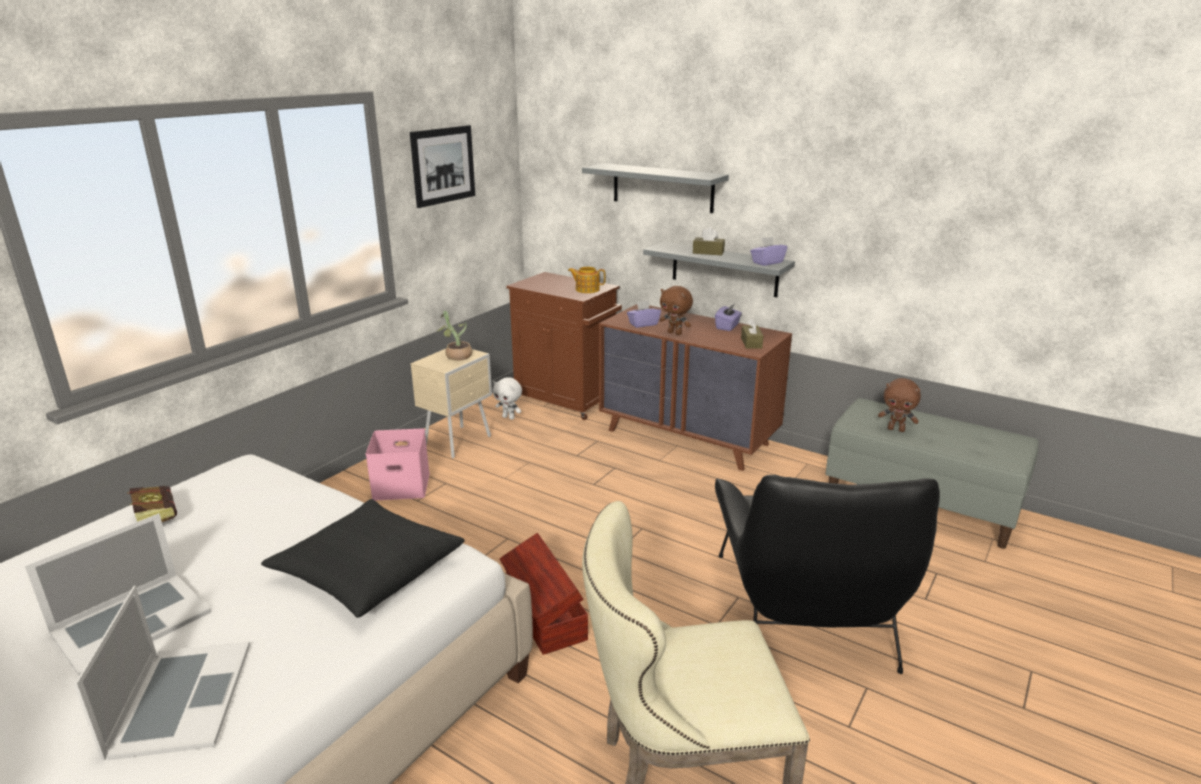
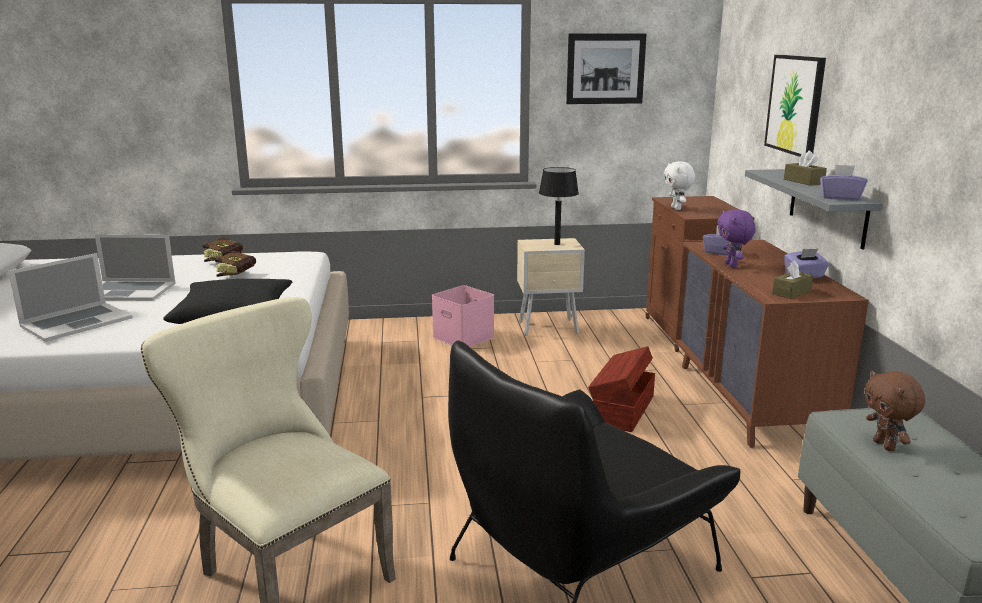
camera: 50 degrees right, 5 degrees down
(230, 525) = (239, 274): none -> book
(455, 356) = (556, 244): potted plant -> black table lamp
(509, 417) = (617, 327): white plush toy -> white plush toy (677, 208)
(544, 616) = (395, 446): brown storage box -> brown storage box (622, 410)
(587, 289) = (713, 213): teapot -> none
(662, 187) = (795, 104): grey shelf -> picture
(675, 333) = (732, 265): brown plush toy -> purple plush toy

